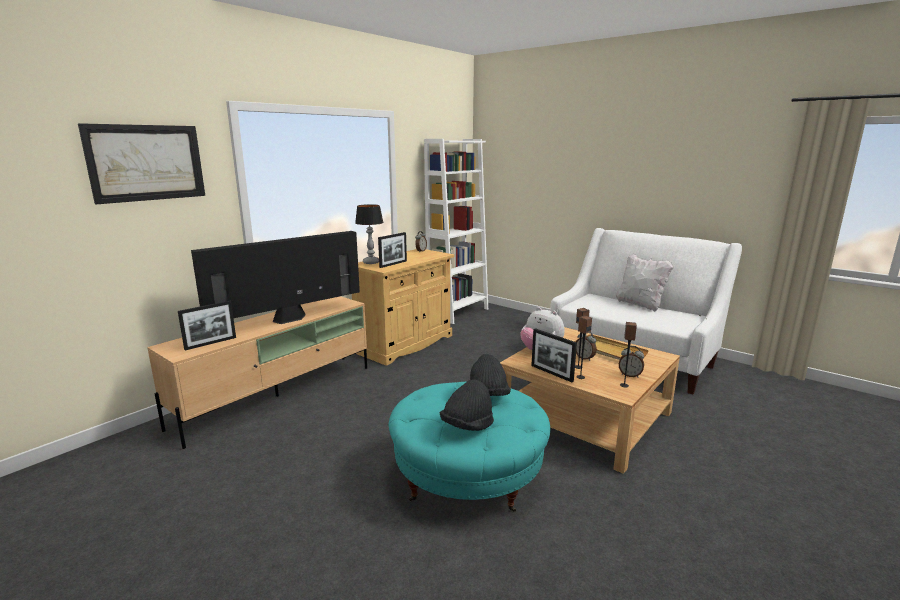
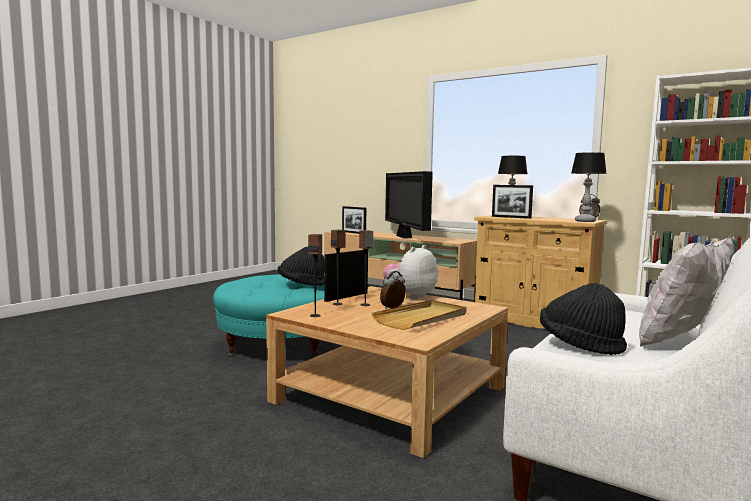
camera: 85 degrees right, 10 degrees down
(146, 163) = (377, 122): picture -> none
(288, 320) = (404, 237): television -> television turned 150 degrees counterclockwise
(435, 253) = (585, 221): none -> table lamp
(467, 426) = (253, 280): black hat -> black hat (580, 345)
(630, 375) = (343, 320): alarm clock -> none

